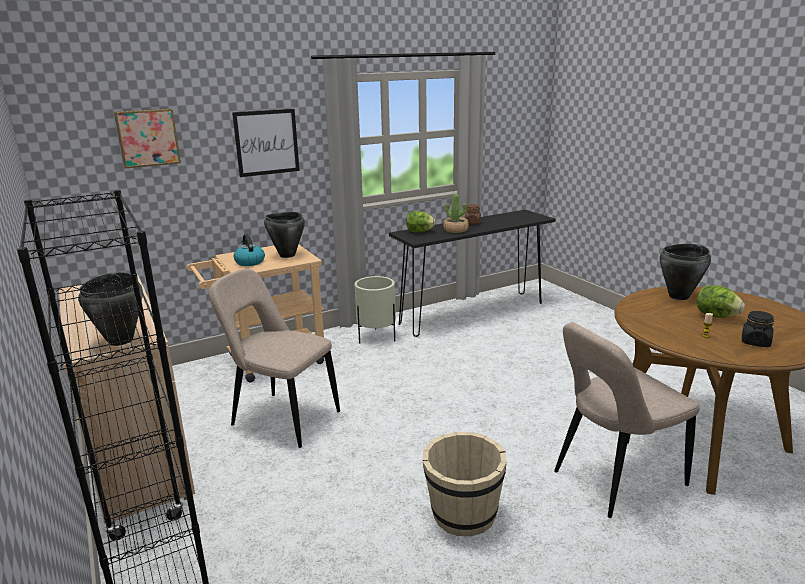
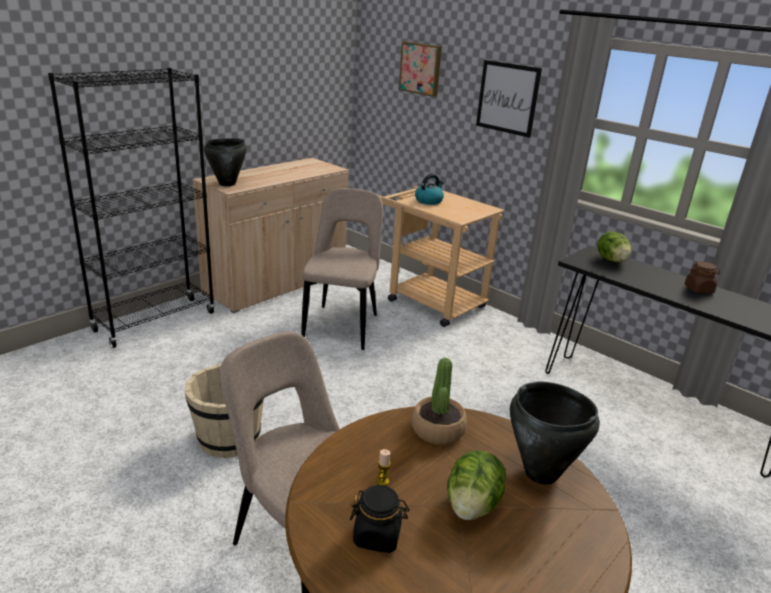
camera: 70 degrees right, 5 degrees up
(287, 255) = (459, 210): black cooking pot -> none
(376, 337) = (521, 348): beige planter -> none
(456, 230) = (648, 280): potted plant -> potted plant (438, 430)

